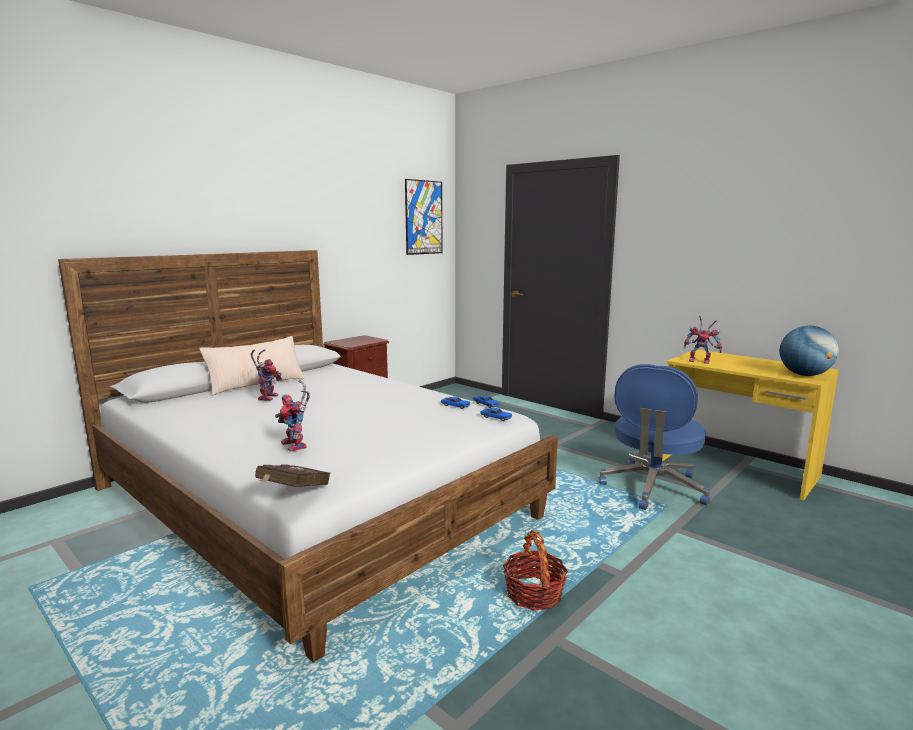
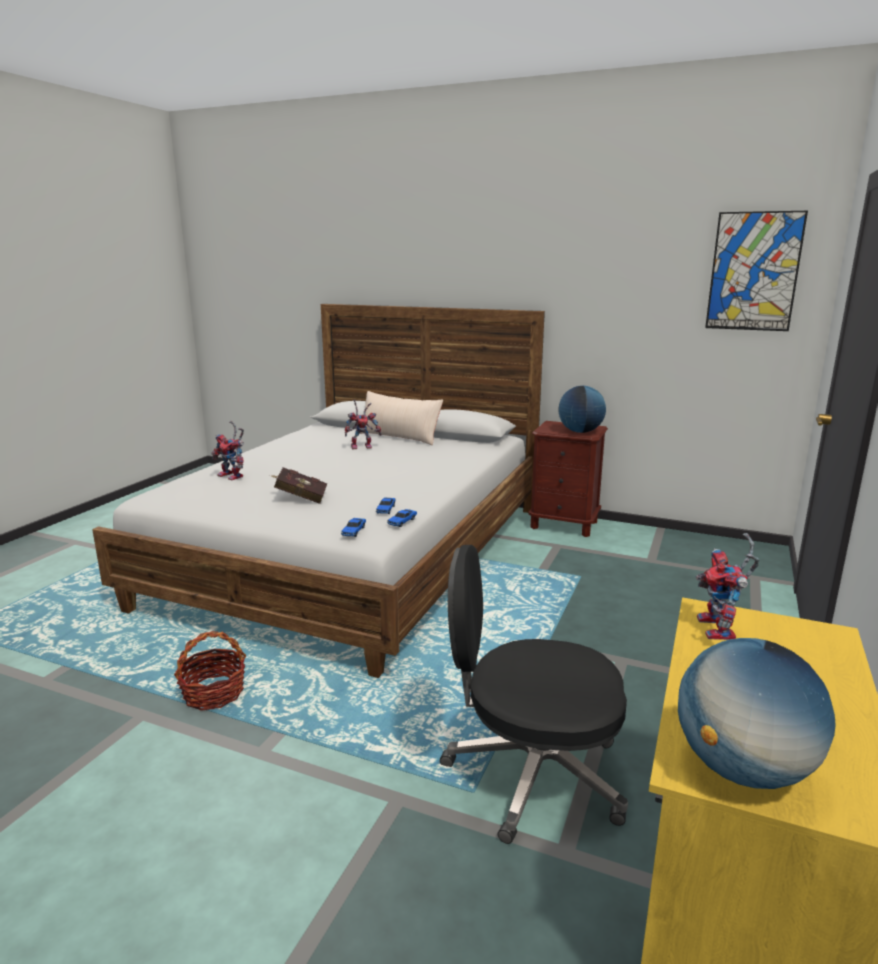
camera: 70 degrees right, 5 degrees up
(292, 493) = (142, 494): red book -> red book (299, 498)
(297, 446) = (233, 476): toy robot -> toy robot turned 90 degrees counterclockwise
(369, 340) = (580, 432): none -> globe
(653, 488) = (531, 773): blue office chair -> black office chair

